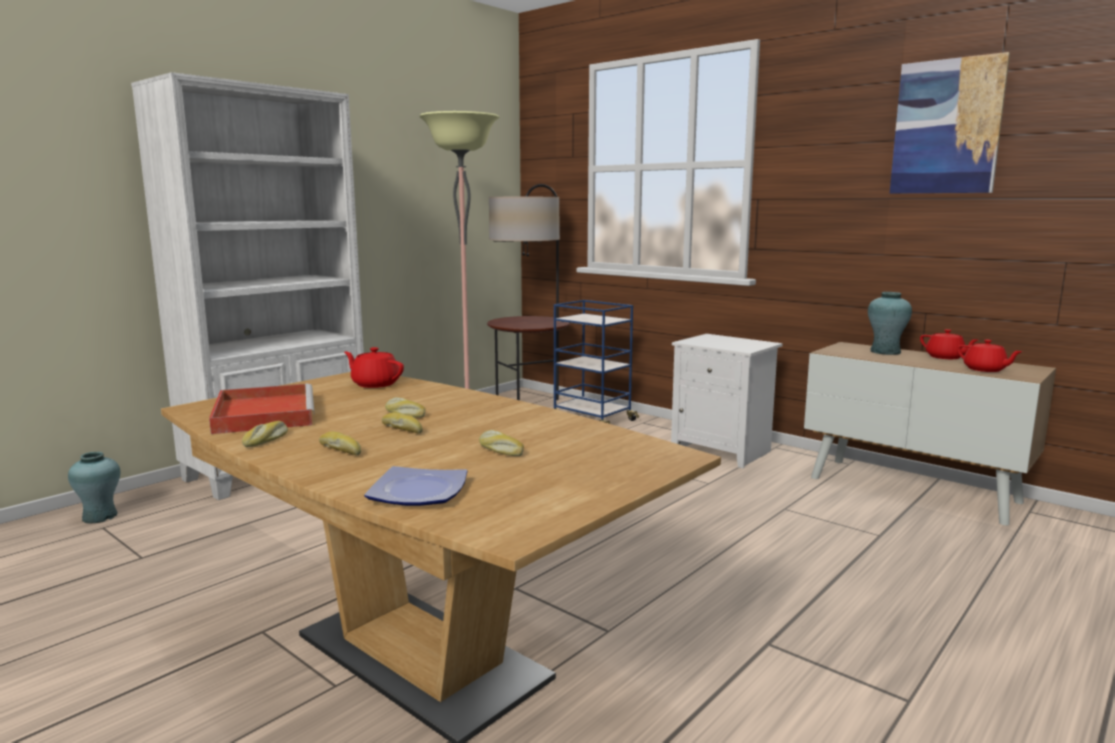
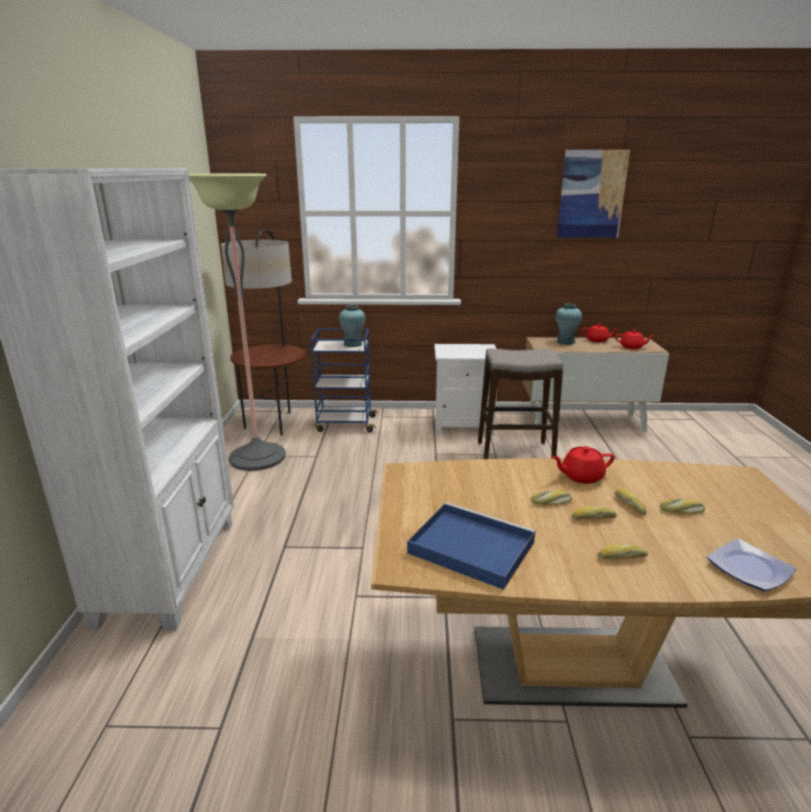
camera: 40 degrees left, 10 degrees up
(100, 517) = (75, 717): turquoise vase -> turquoise vase (352, 344)
(264, 413) = (469, 547): red tray -> blue tray
(267, 440) = (556, 573): bread -> bread (630, 505)
(375, 384) = (444, 478): red teapot -> red teapot (581, 476)
(736, 489) = (514, 453): none -> stool

